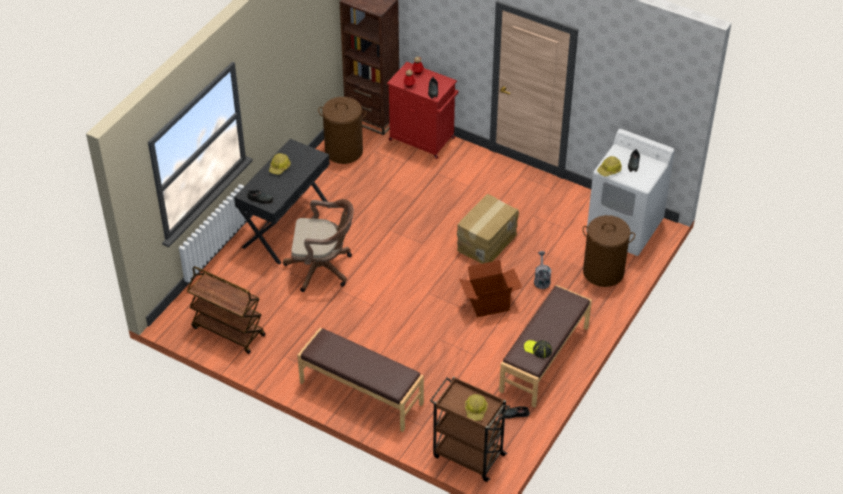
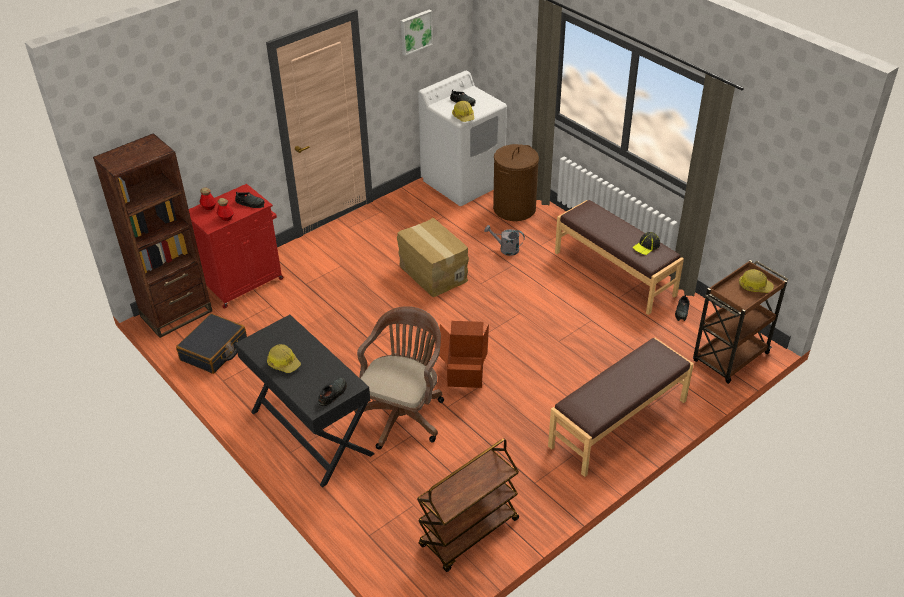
camera: 70 degrees left, 5 degrees down
(344, 151) = (214, 350): brown laundry basket -> black suitcase
(489, 303) = (521, 292): cardboard box -> cardboard box (464, 372)
(631, 83) = (415, 31): none -> picture

